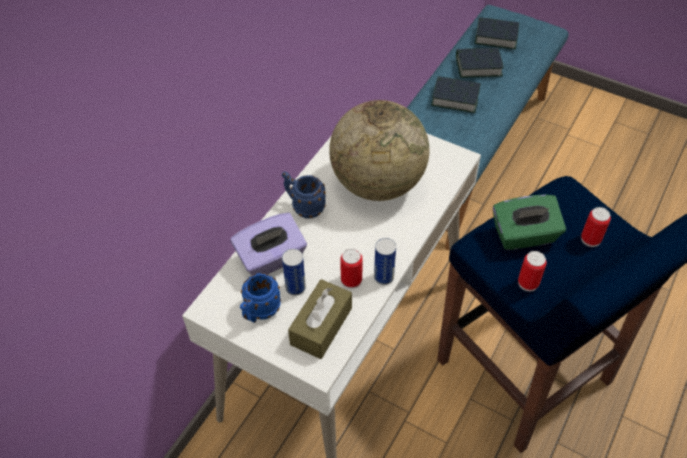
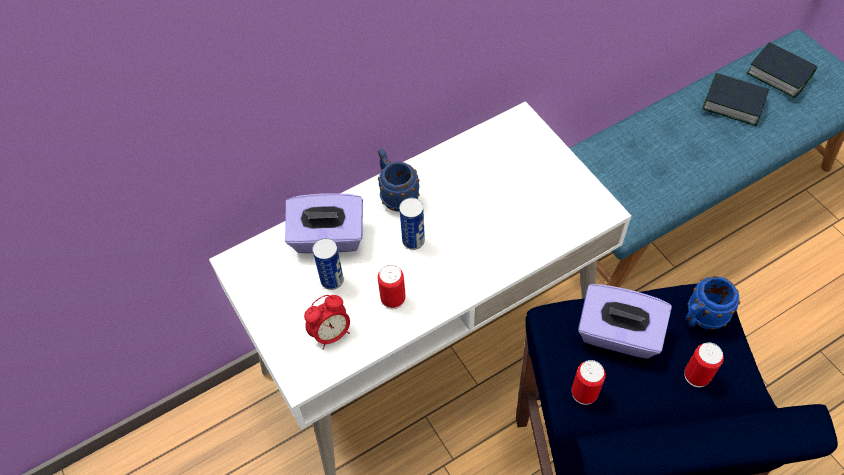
camera: 30 degrees right, 5 degrees up
(259, 312) = (281, 290): blue mug -> blue mug (700, 318)
(321, 326) = (331, 334): brown tissue box -> alarm clock
(377, 183) = (490, 201): globe -> none
(384, 277) = (429, 311): can -> can (413, 241)
(455, 98) = (680, 132): book -> none
(524, 236) = (618, 335): green tissue box -> purple tissue box

